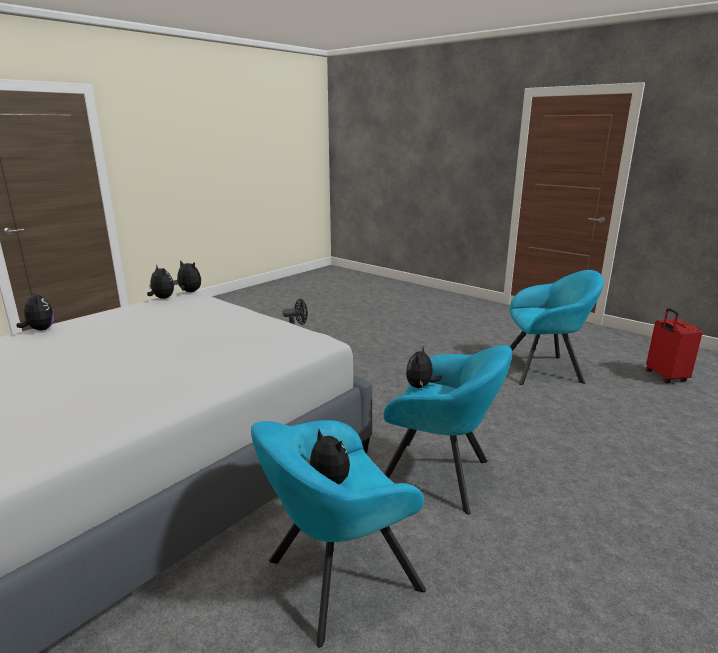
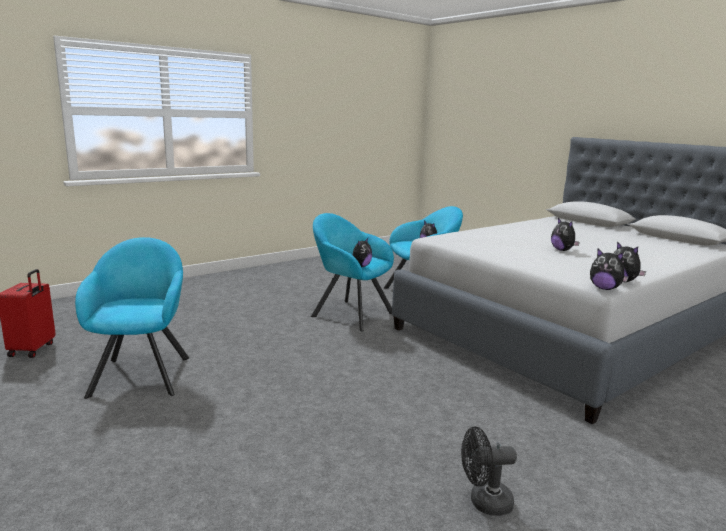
camera: 170 degrees left, 5 degrees down
(40, 330) = (677, 261): plush toy -> plush toy (562, 250)
(545, 370) = (142, 373): turquoise armchair -> turquoise armchair turned 75 degrees clockwise

